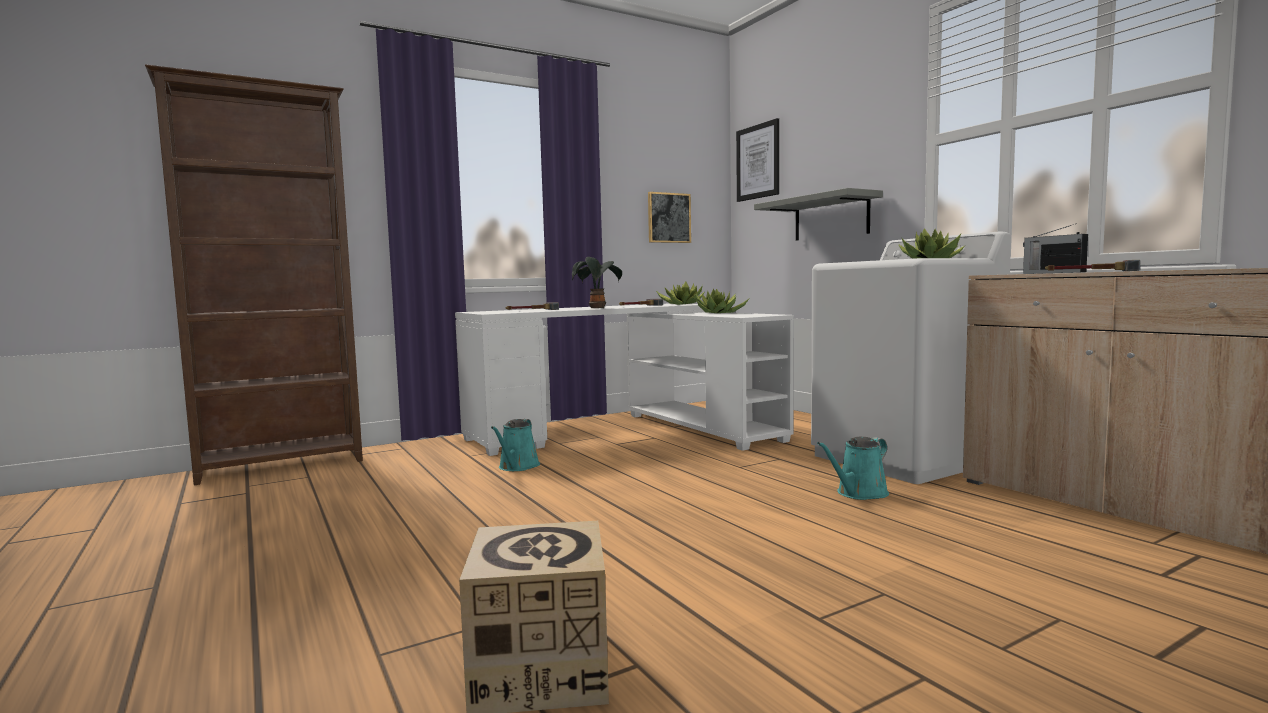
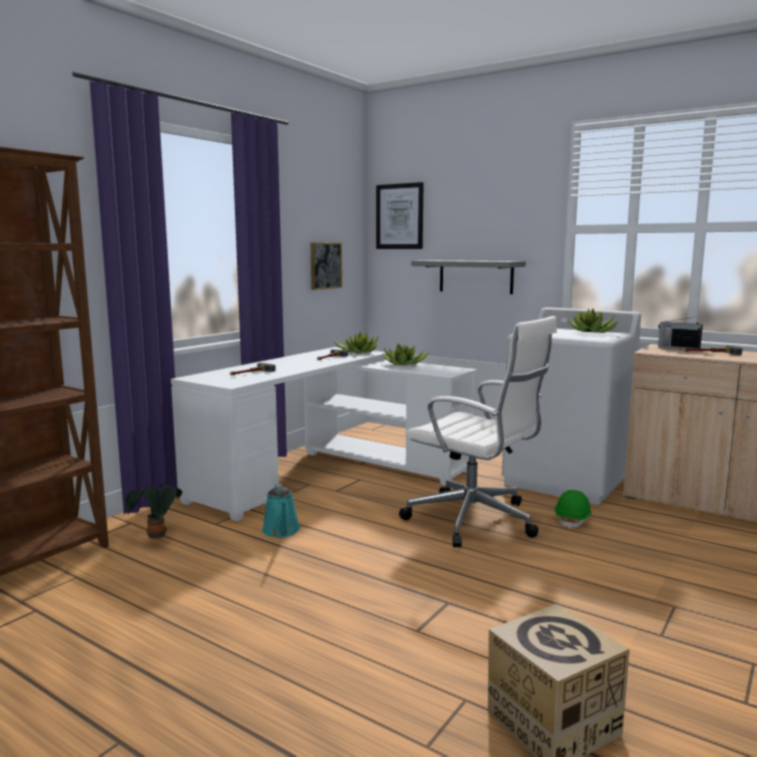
camera: 25 degrees left, 5 degrees up
(597, 308) = (309, 367): potted plant -> potted plant (157, 536)
(730, 481) = (475, 521): none -> white office chair
(859, 493) = (573, 520): turquoise watering can -> green hard hat

